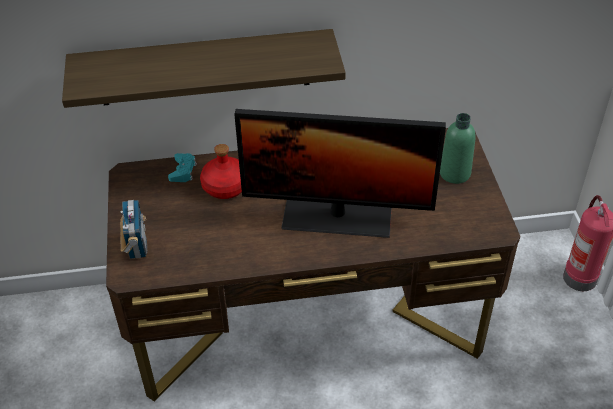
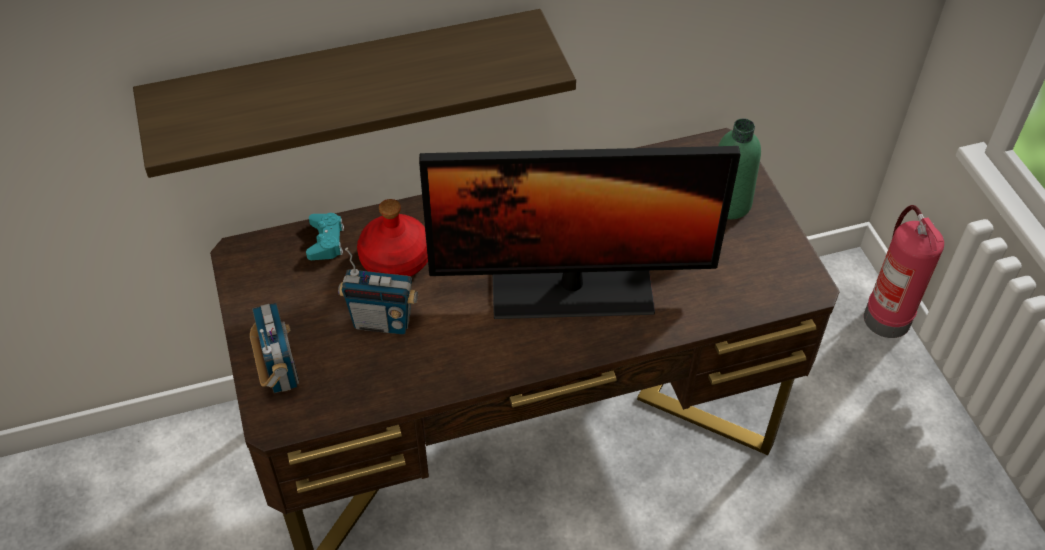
camera: 10 degrees left, 5 degrees up
(208, 223) = (382, 322): none -> radio

